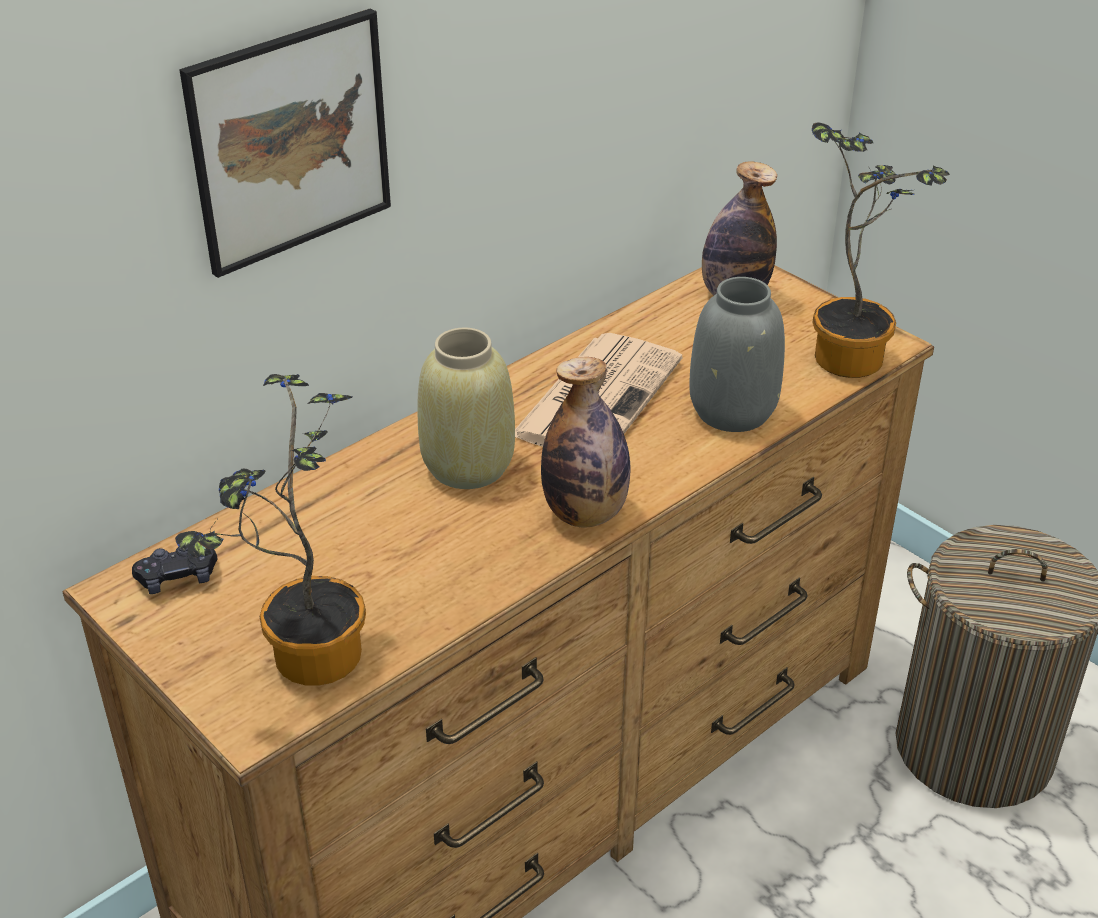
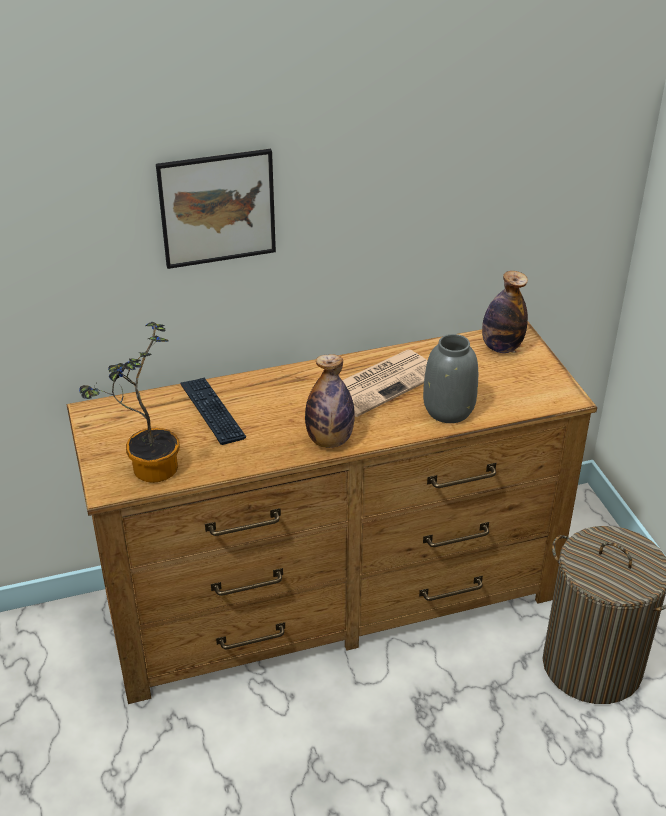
camera: 25 degrees right, 0 degrees up
(177, 578) = (118, 413): black game controller -> none
(350, 524) = (212, 411): none -> keyboard
(466, 466) = (288, 399): beige vase -> none
(851, 353) = (542, 397): potted plant -> none

